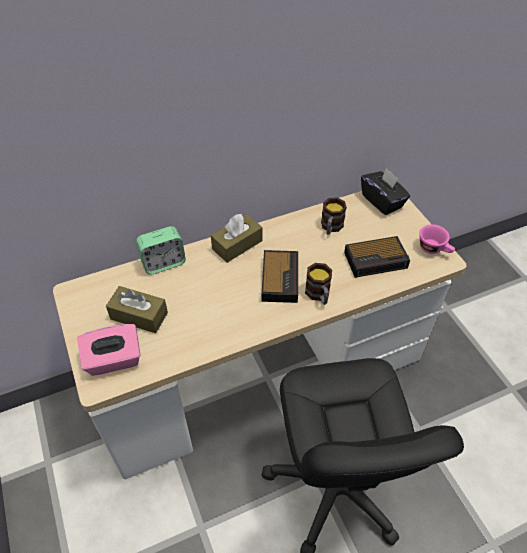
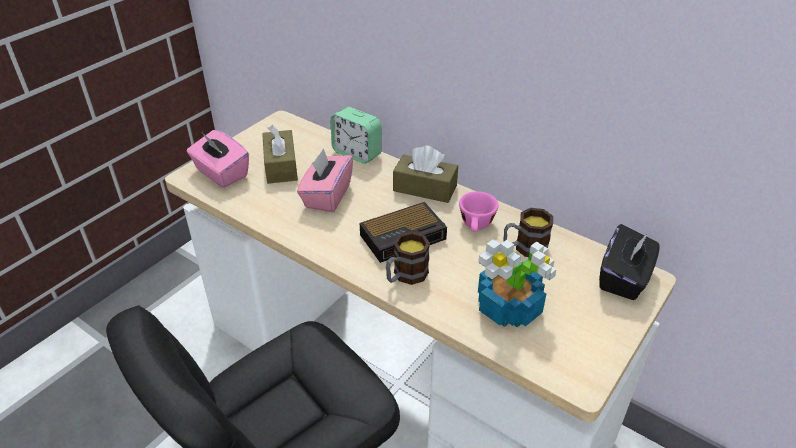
camera: 60 degrees right, 10 degrees down
(202, 302) = (327, 196): none -> pink tissue box
(377, 260) = (510, 308): alarm clock -> potted plant
(434, 249) = (589, 362): pink cup -> pink cup (476, 226)

